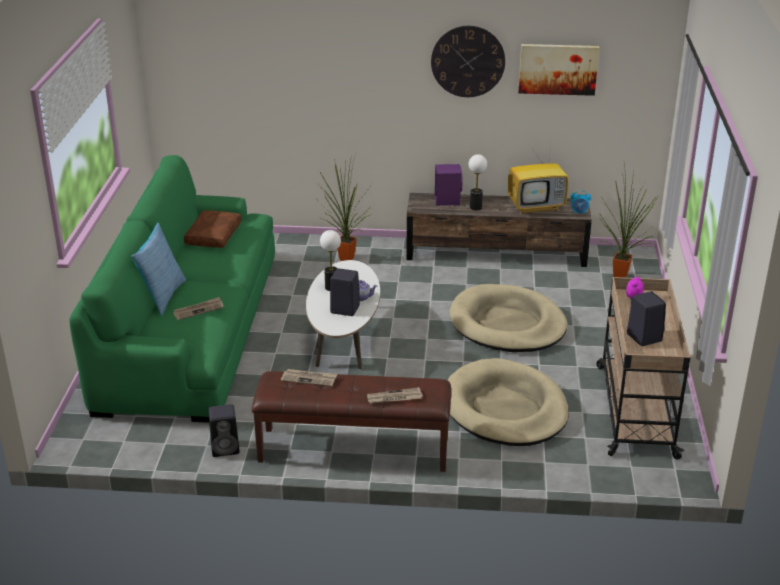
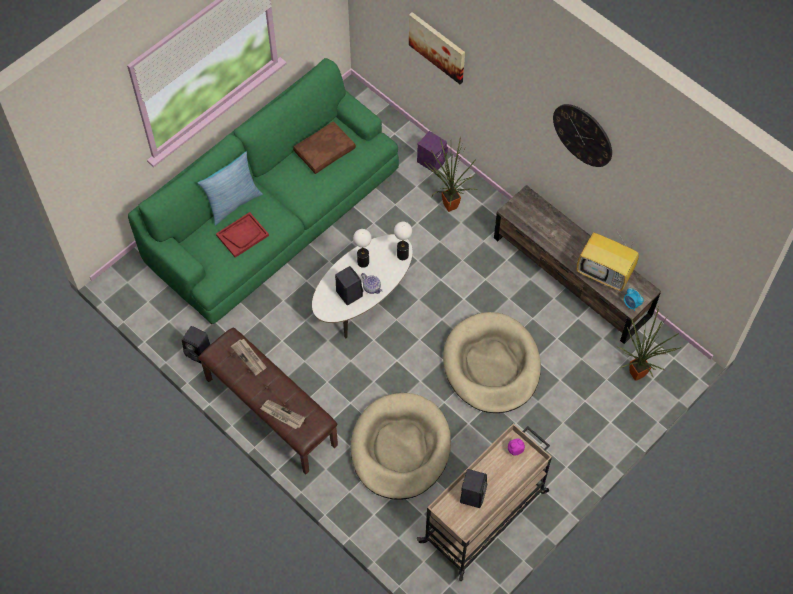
camera: 40 degrees right, 30 degrees up
(198, 310) = (242, 235): newspaper -> red tray
(447, 200) = (544, 215): purple speaker -> purple speaker (432, 160)
(475, 207) = (556, 240): table lamp -> table lamp (402, 255)
(558, 69) = (652, 191): picture -> picture (437, 47)

